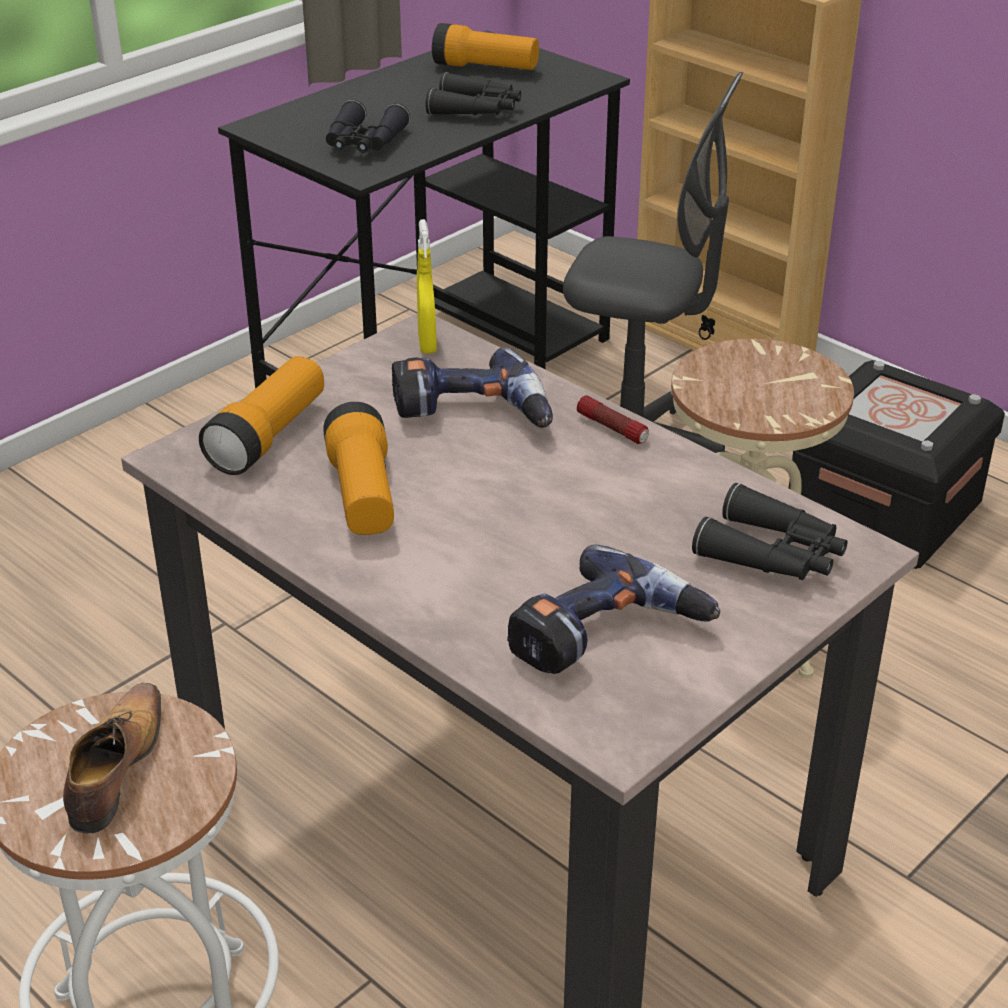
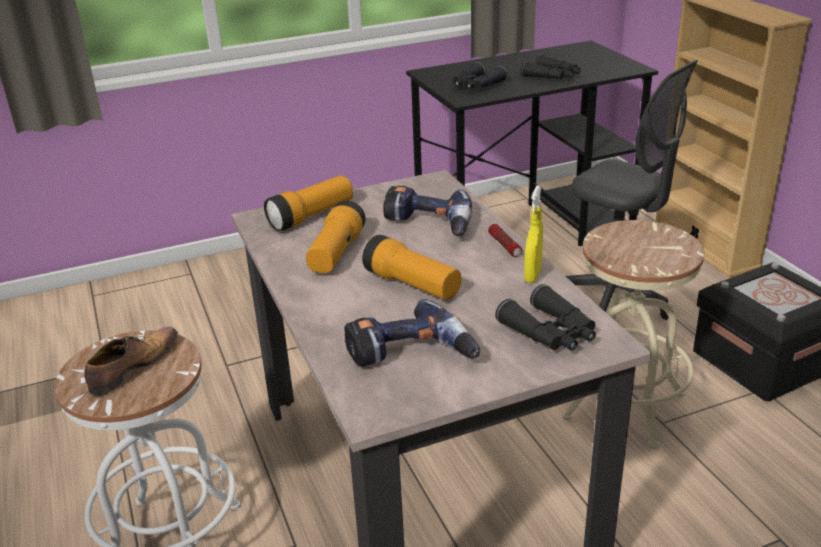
camera: 25 degrees right, 5 degrees down
(427, 344) = (433, 186): yellow spray bottle -> yellow spray bottle (532, 275)
(485, 68) = (575, 57): flashlight -> flashlight (412, 285)

